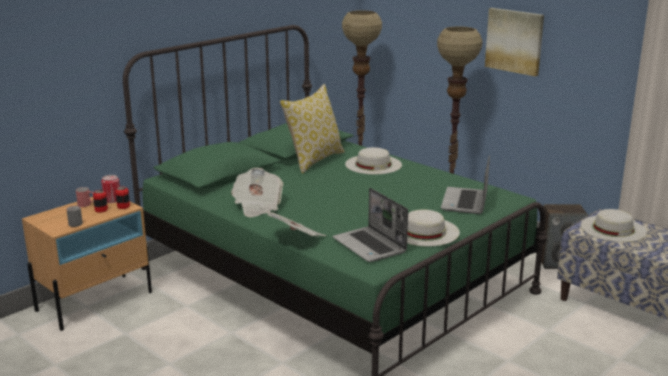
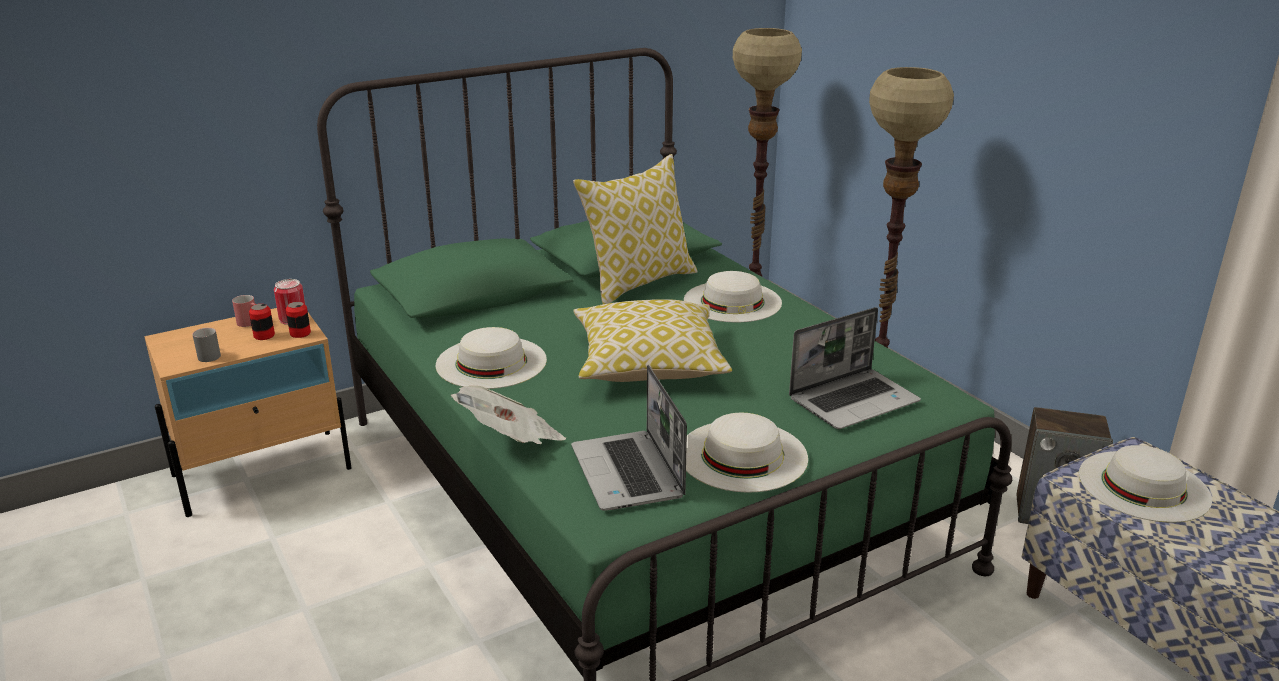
camera: 15 degrees right, 5 degrees up
(257, 206) = (491, 362): newspaper -> white hat
(346, 197) = (648, 363): none -> pillow
(465, 202) = (854, 400): laptop -> laptop turned 150 degrees counterclockwise
(514, 41) = (1021, 100): picture -> none

